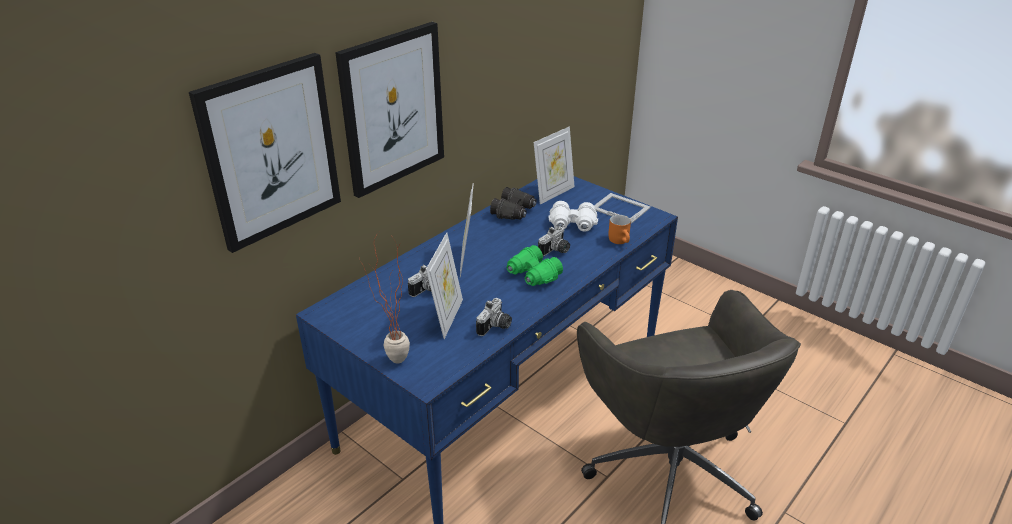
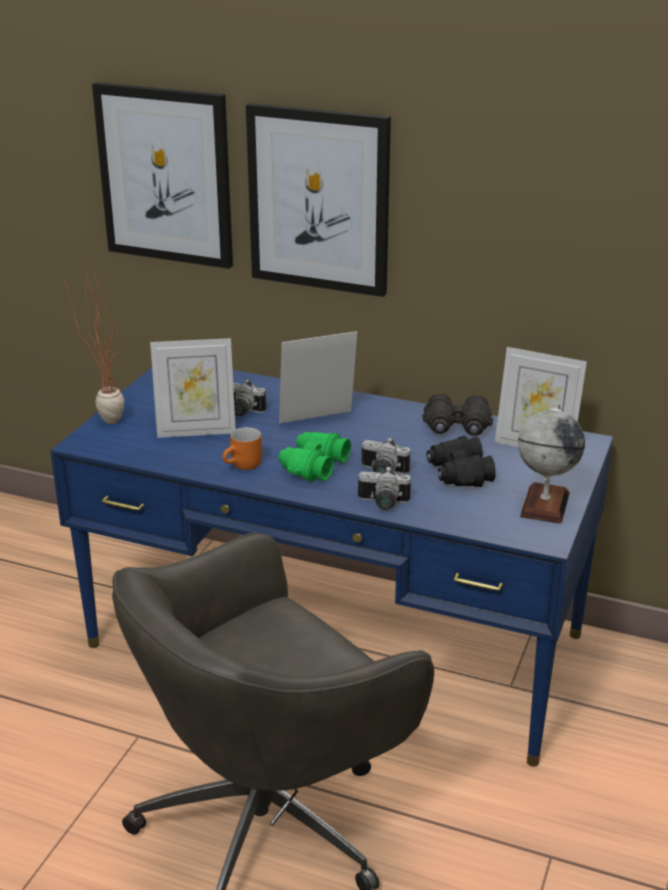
camera: 70 degrees right, 5 degrees down
(496, 327) = (193, 462): camera -> camera (382, 504)
(572, 225) = (458, 474): white binoculars -> black binoculars
(620, 207) = (544, 504): picture frame -> globe
(621, 241) = (447, 517): orange mug -> orange mug (244, 466)

